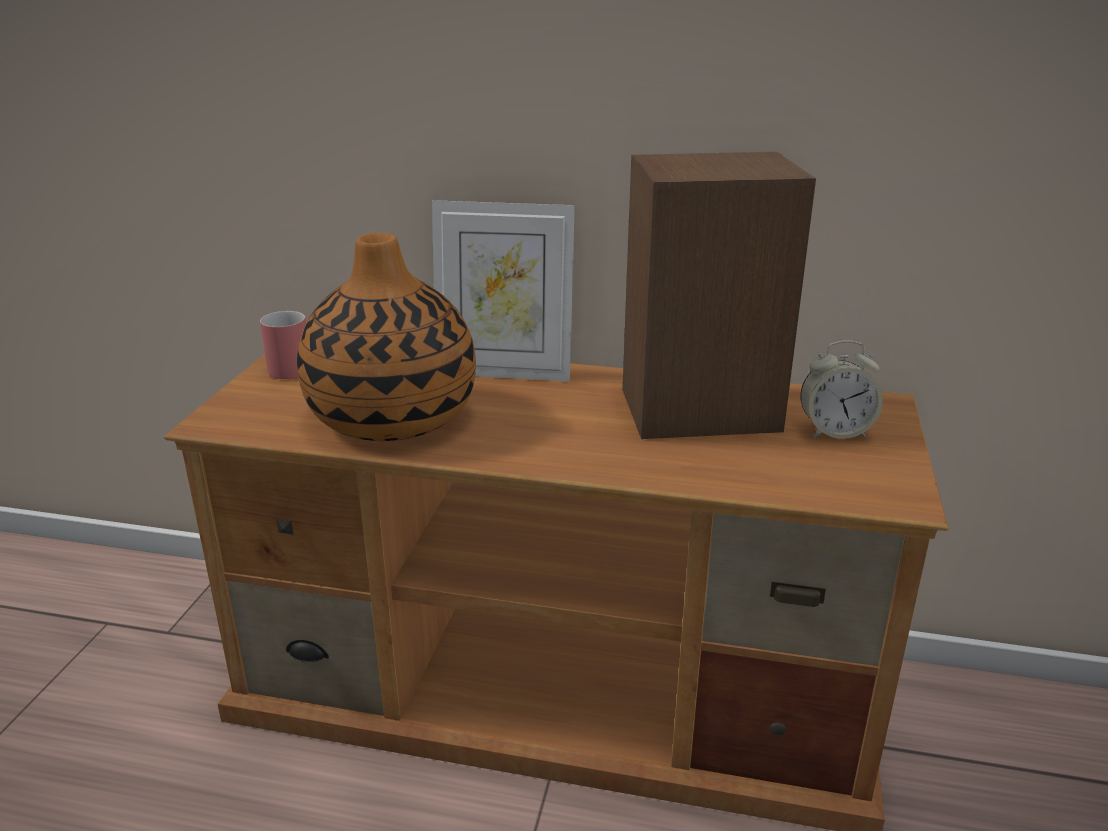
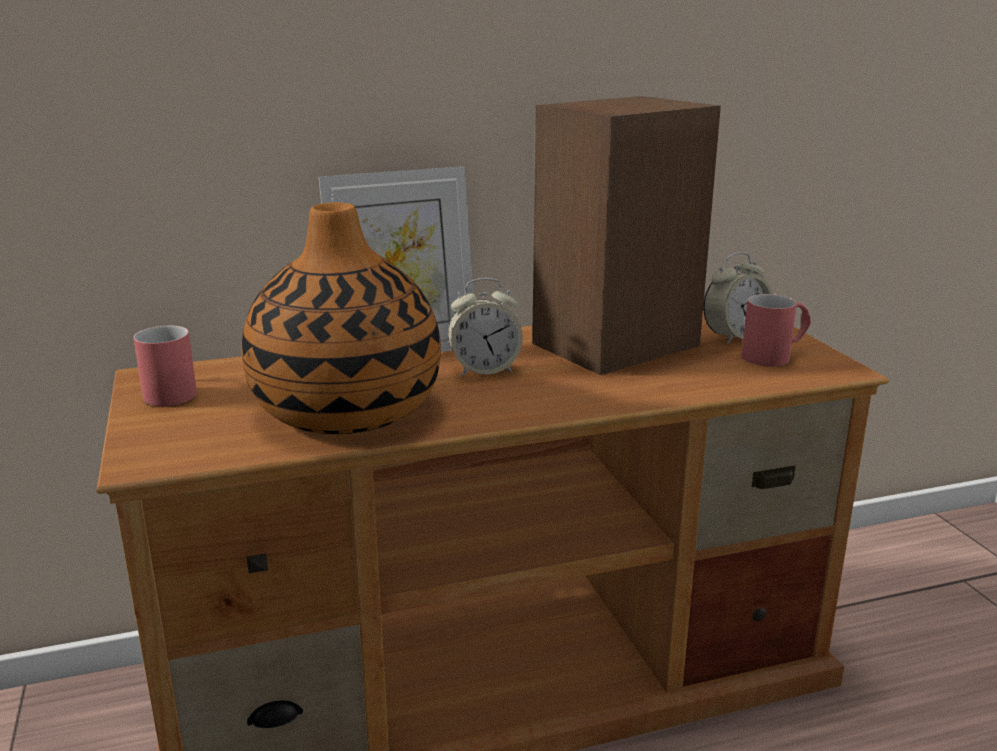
camera: 30 degrees left, 5 degrees down
(545, 407) = (484, 370): none -> alarm clock
(849, 465) = (775, 356): none -> red mug

